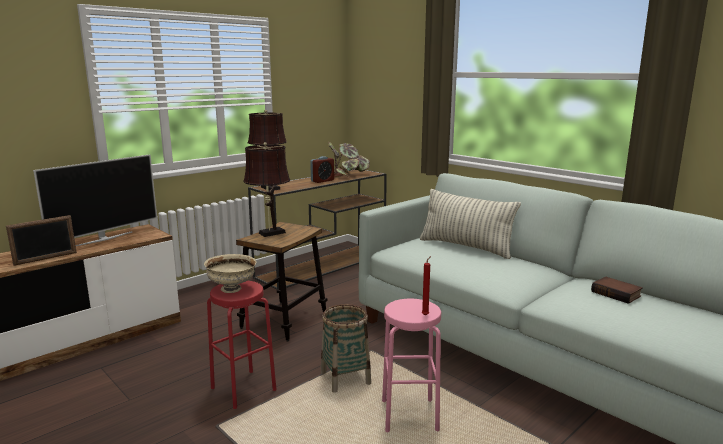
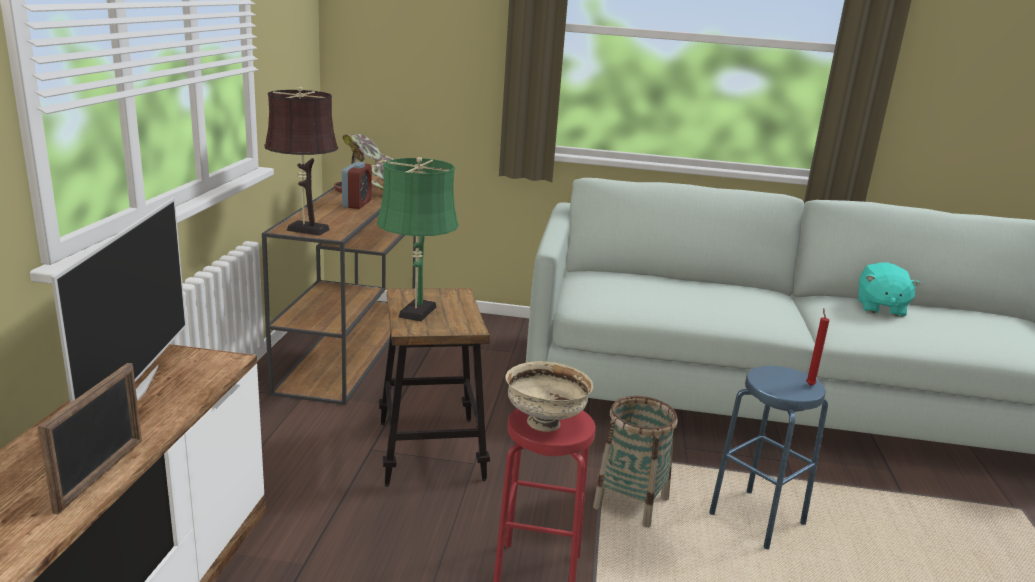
camera: 40 degrees left, 5 degrees up
(269, 233) = (415, 313): brown table lamp -> green table lamp
(409, 416) = (757, 519): pink stool -> blue stool
(465, 247) = (658, 280): pillow -> none
(617, 294) = (880, 308): book -> turquoise plush toy

